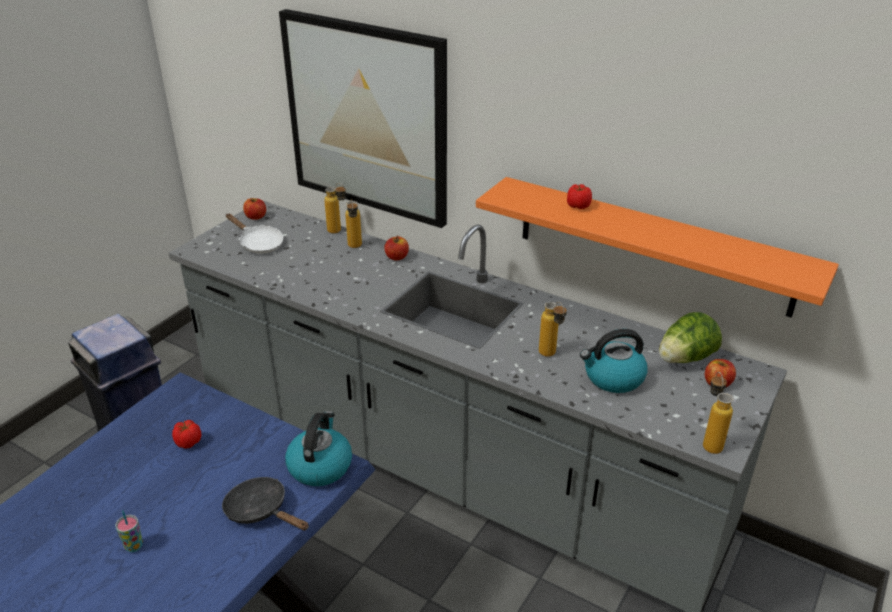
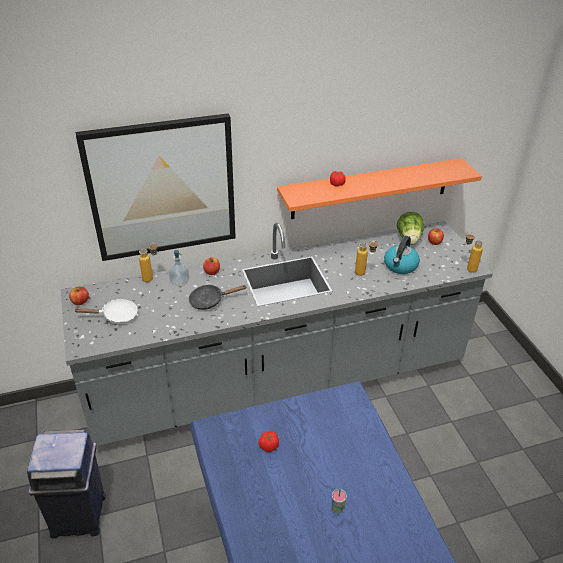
camera: 50 degrees left, 5 degrees up
(261, 511) = (358, 441): black frying pan -> black frying pan (210, 301)
(320, 466) = (345, 400): kettle -> none
(355, 248) = (179, 281): bottle -> soap dispenser

